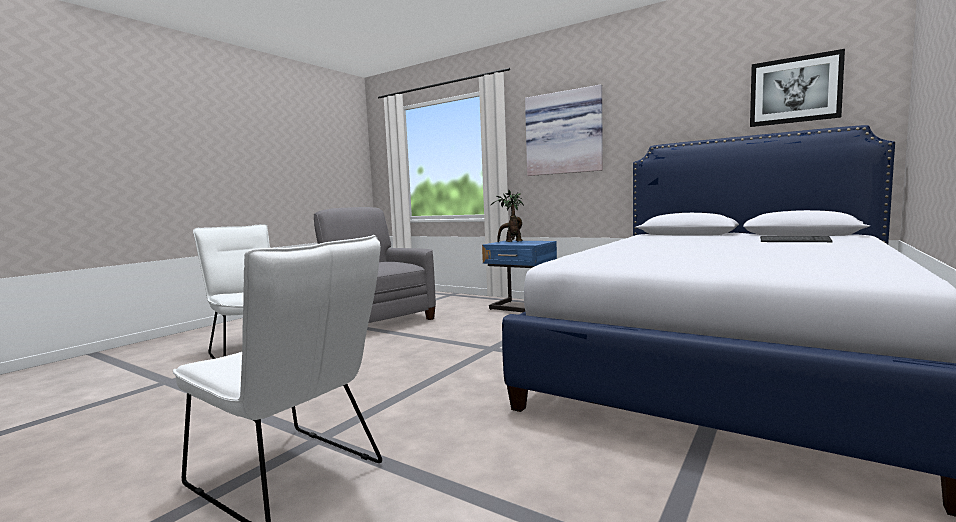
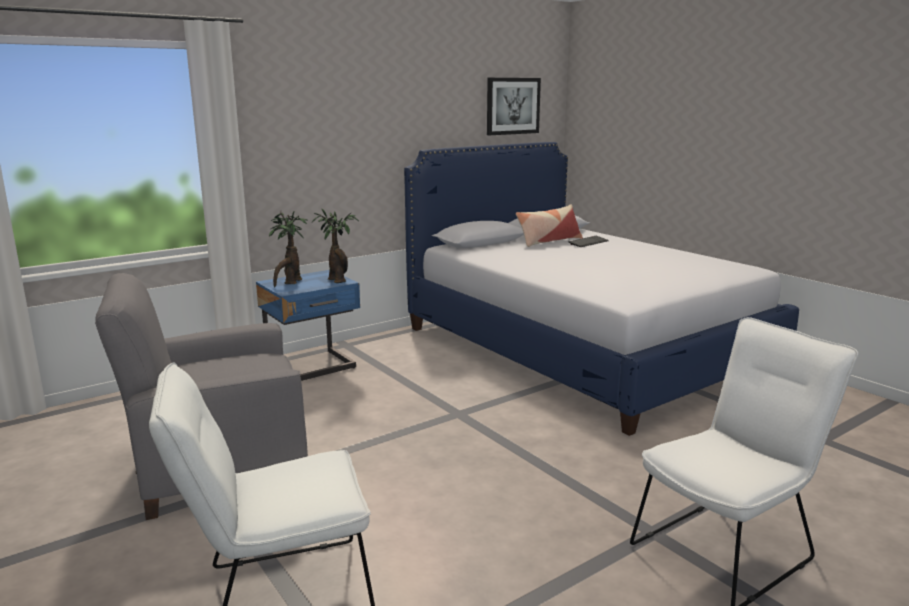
camera: 70 degrees left, 10 degrees up
(532, 243) = (337, 280): none -> potted plant
(564, 133) = (316, 125): picture -> none
(755, 237) = (549, 241): none -> pillow

